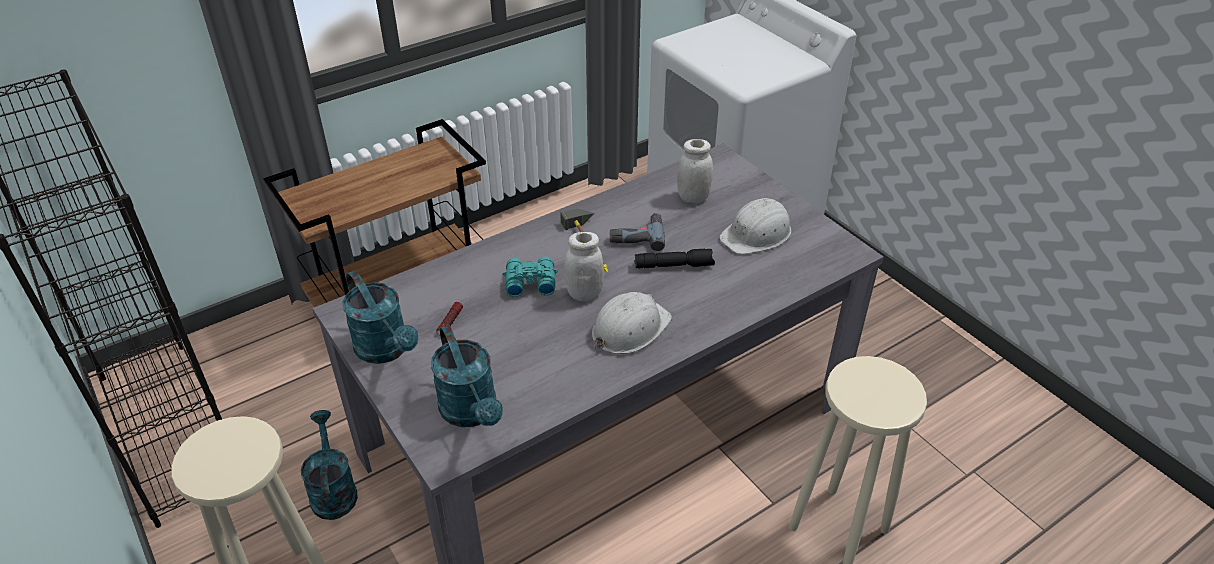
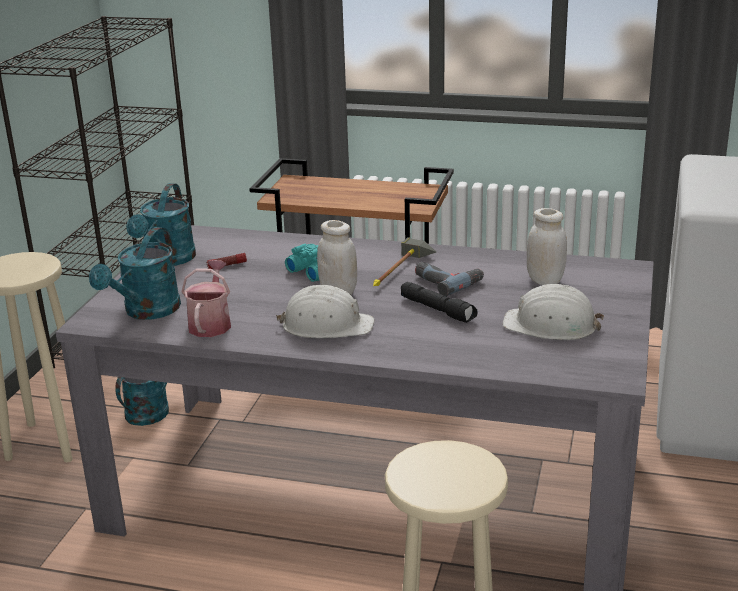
camera: 50 degrees right, 15 degrees down
(545, 386) = (211, 323): none -> watering can

